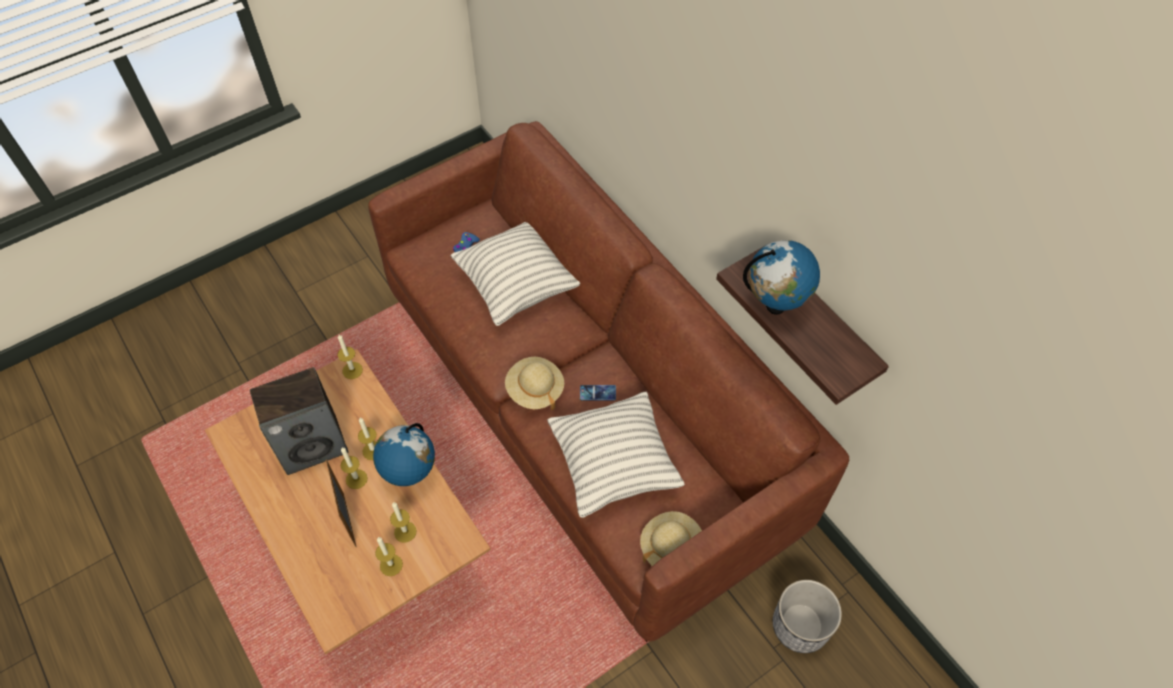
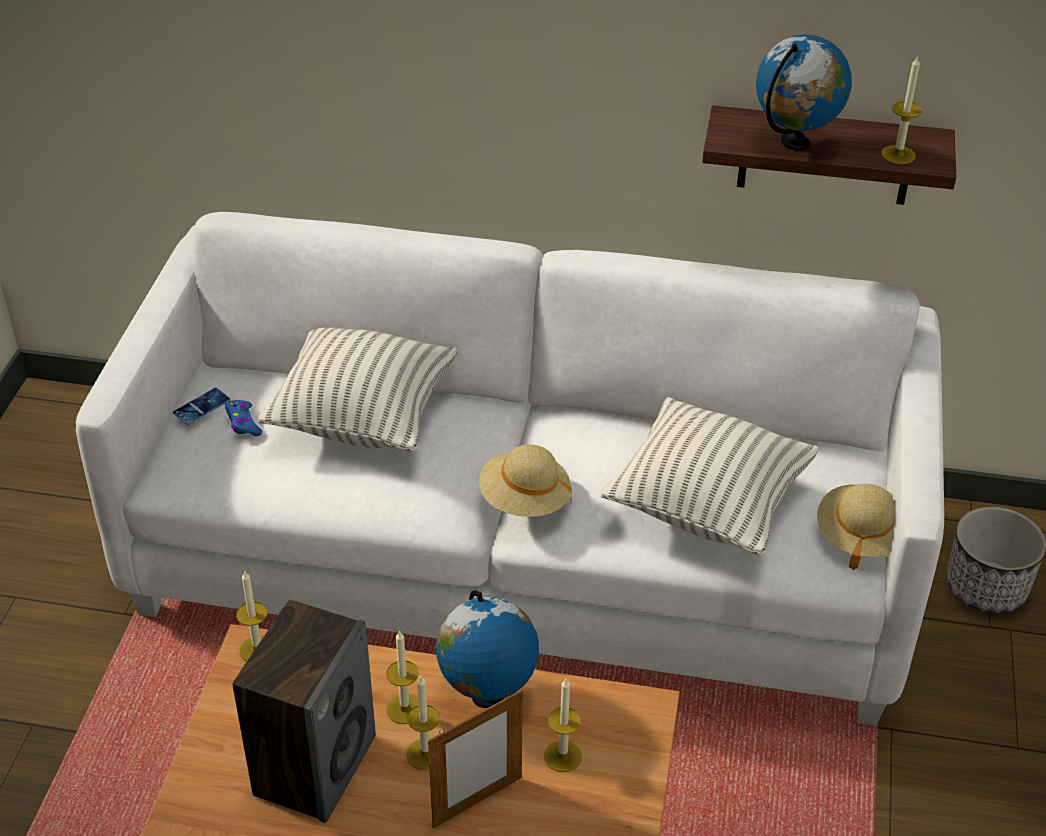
camera: 45 degrees left, 15 degrees down
(349, 520) = (477, 802): picture frame -> picture frame turned 60 degrees counterclockwise
(391, 565) = (594, 802): candle -> candle (898, 155)
(587, 409) = (524, 559): brown sofa -> white sofa
(597, 393) = (598, 454): phone -> phone (201, 407)

